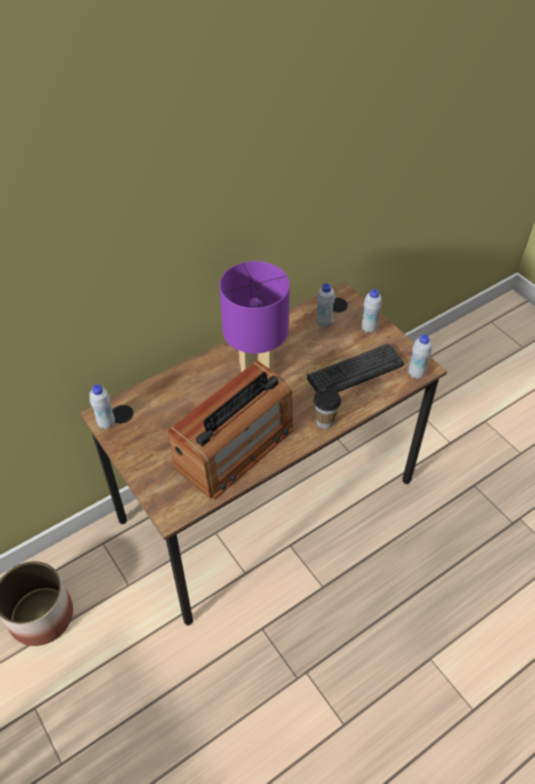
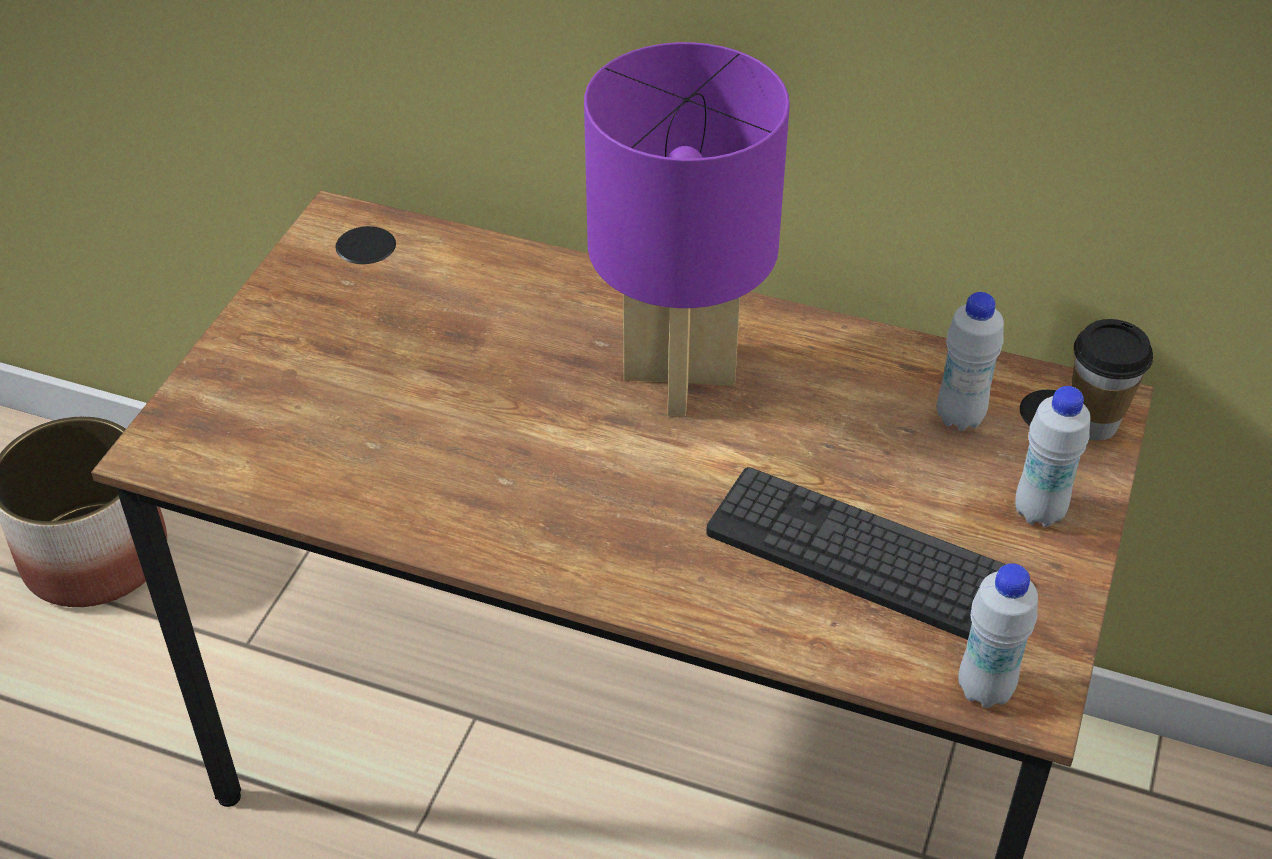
camera: 55 degrees right, 5 degrees down
(106, 423) = (320, 237): white bottle -> none
(235, 448) = (418, 458): radio -> none
(325, 422) = (636, 578): cup -> cup (1093, 424)

